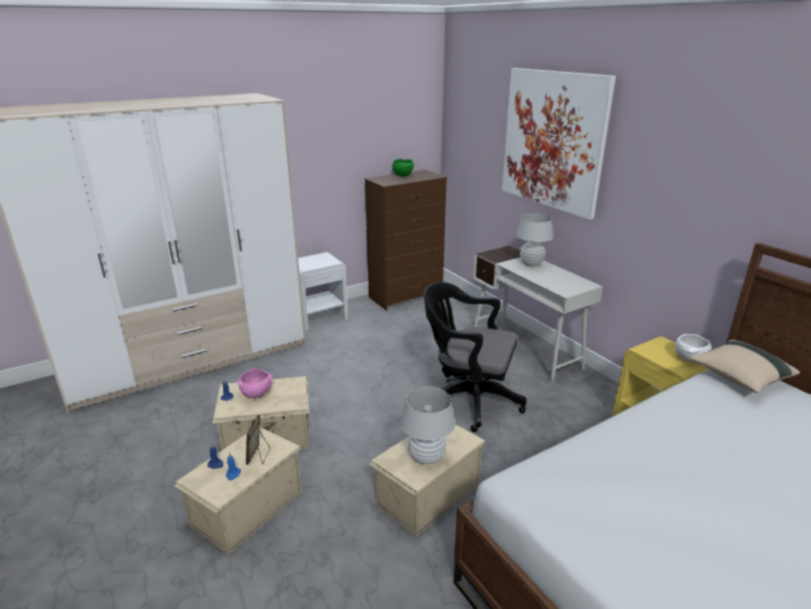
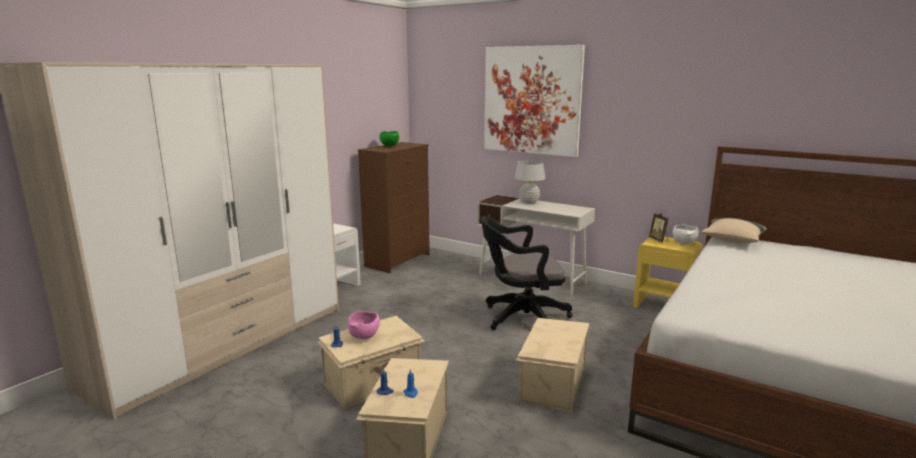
camera: 25 degrees left, 10 degrees down
(259, 456) = (420, 375): picture frame -> picture frame (659, 240)
(427, 457) = (560, 342): white table lamp -> none

